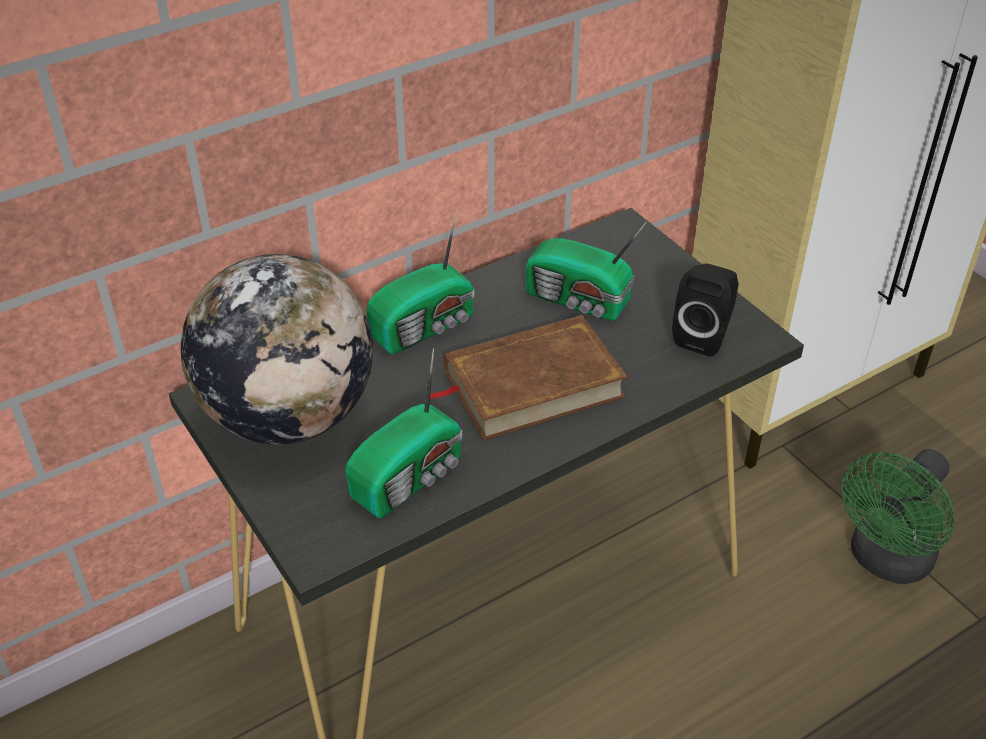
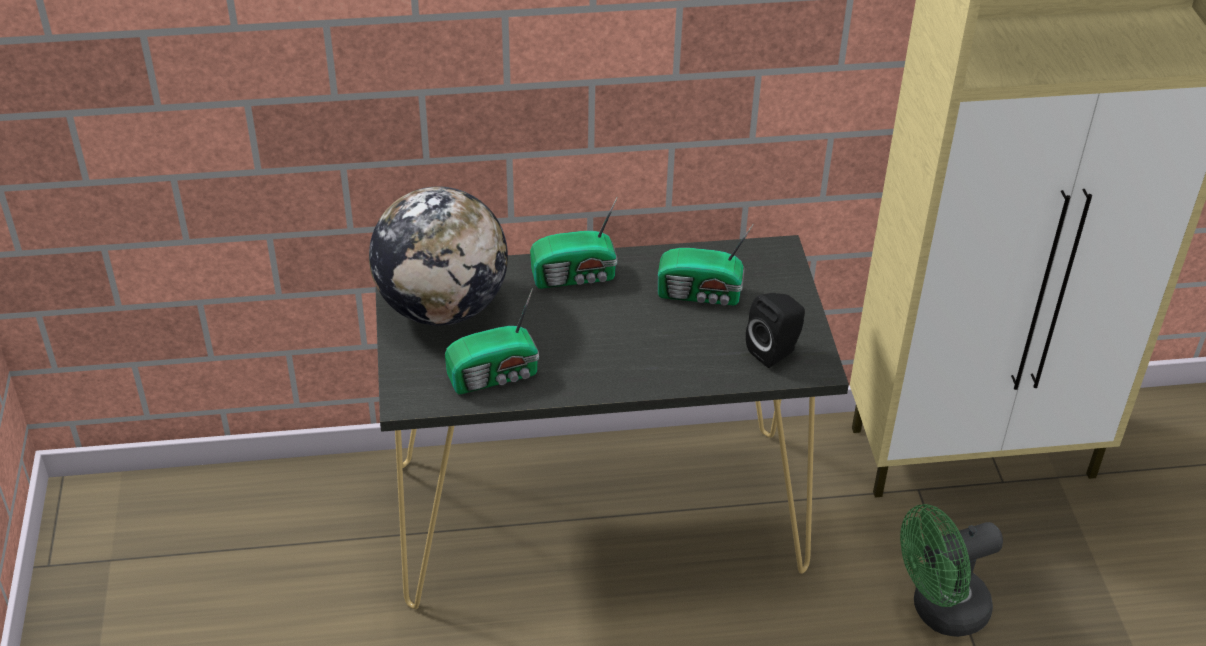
camera: 25 degrees right, 0 degrees up
(532, 384) = (622, 343): brown book -> none
(579, 300) = (701, 294): radio -> radio turned 45 degrees counterclockwise

